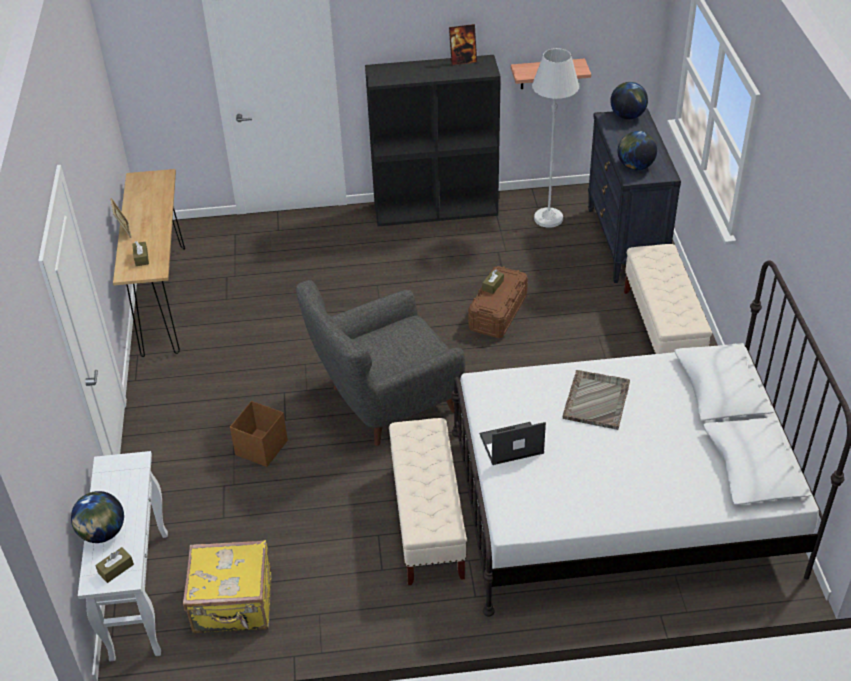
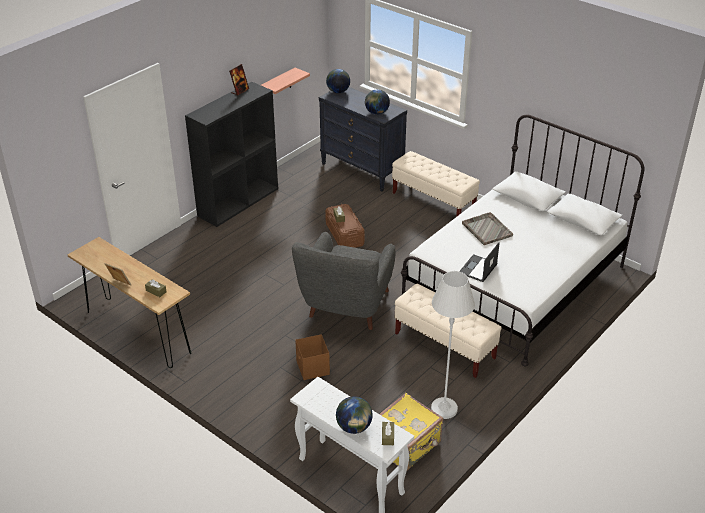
camera: 45 degrees left, 5 degrees down
(548, 218) = (307, 177): white floor lamp -> white floor lamp (444, 408)

